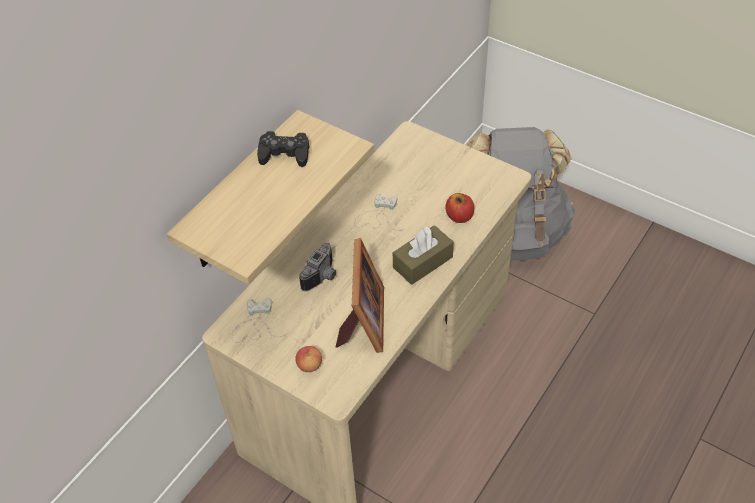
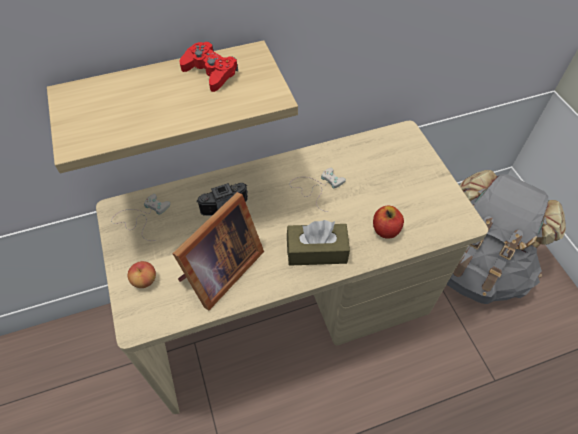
camera: 35 degrees right, 5 degrees up
(284, 154) = (210, 72): black game controller -> red game controller

